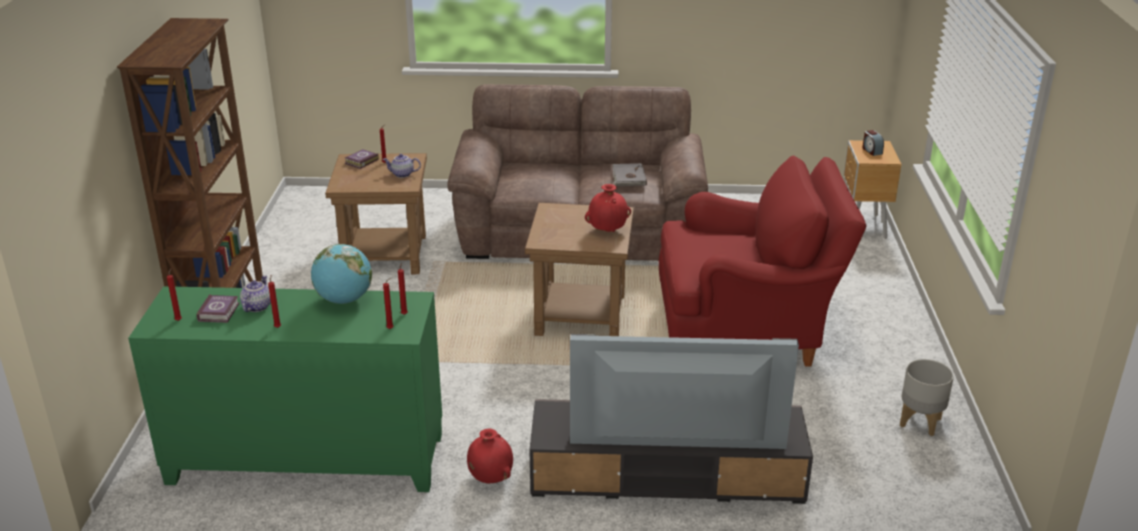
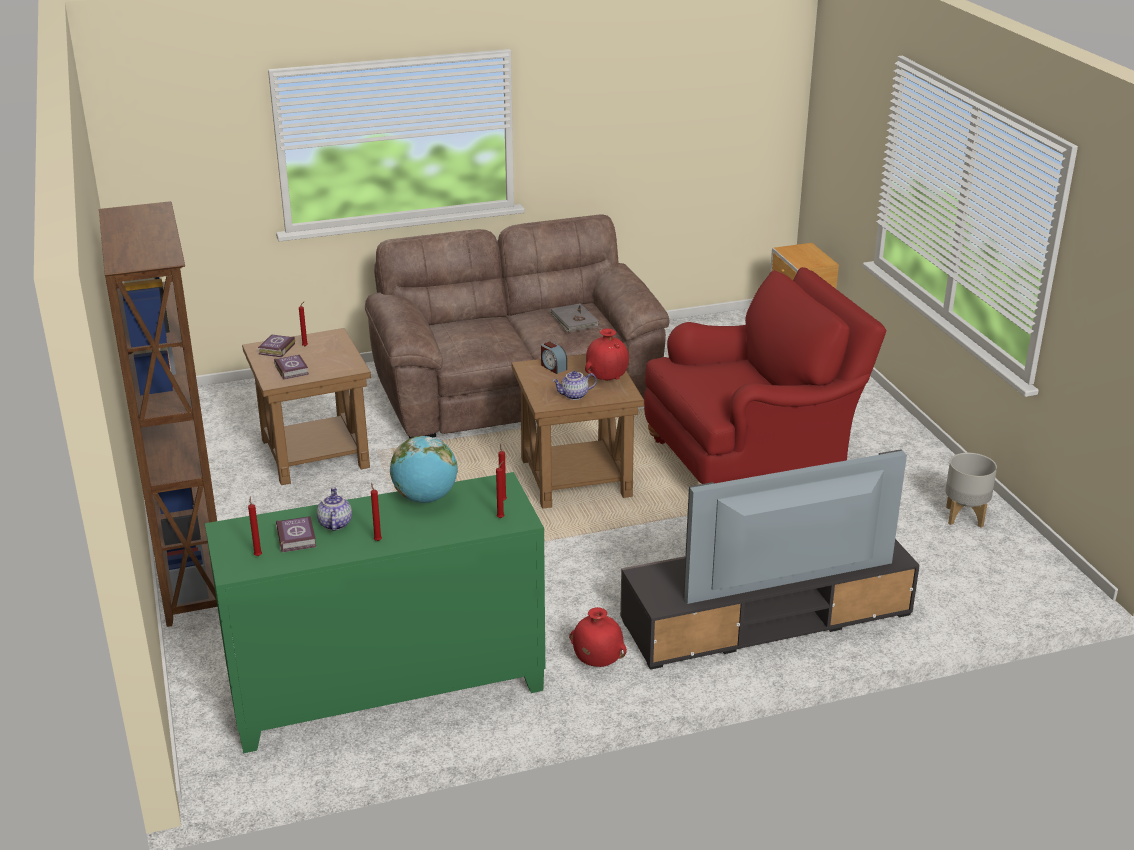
camera: 20 degrees left, 0 degrees up
(360, 179) = (292, 369): none -> book
(402, 174) = (336, 356): teapot -> teapot (574, 396)
(871, 151) = (802, 255): alarm clock -> alarm clock (553, 367)

